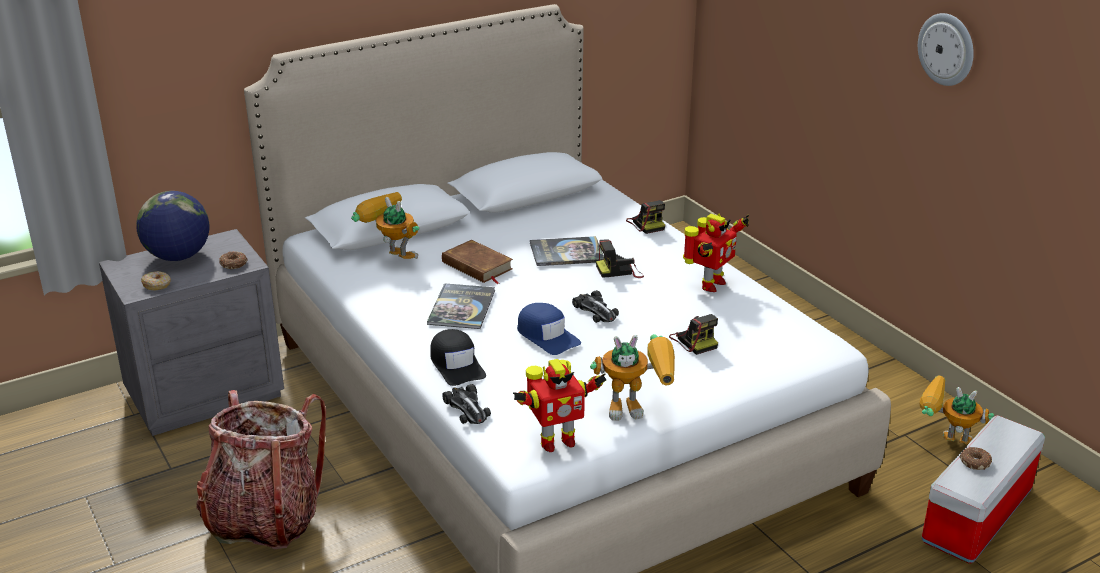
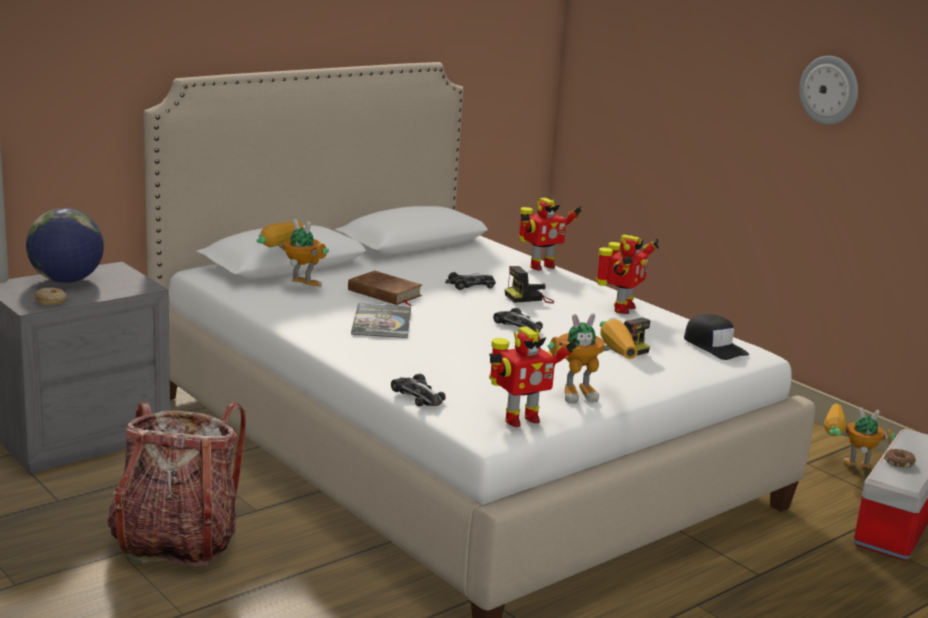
camera: 10 degrees left, 10 degrees down
(233, 264) = (129, 287): donut -> none
(456, 365) = (394, 363): black cap -> black cap (714, 346)
(547, 336) = (478, 342): blue cap -> none
(566, 252) = (470, 285): book -> toy car
(646, 224) = (540, 266): camera -> toy robot

